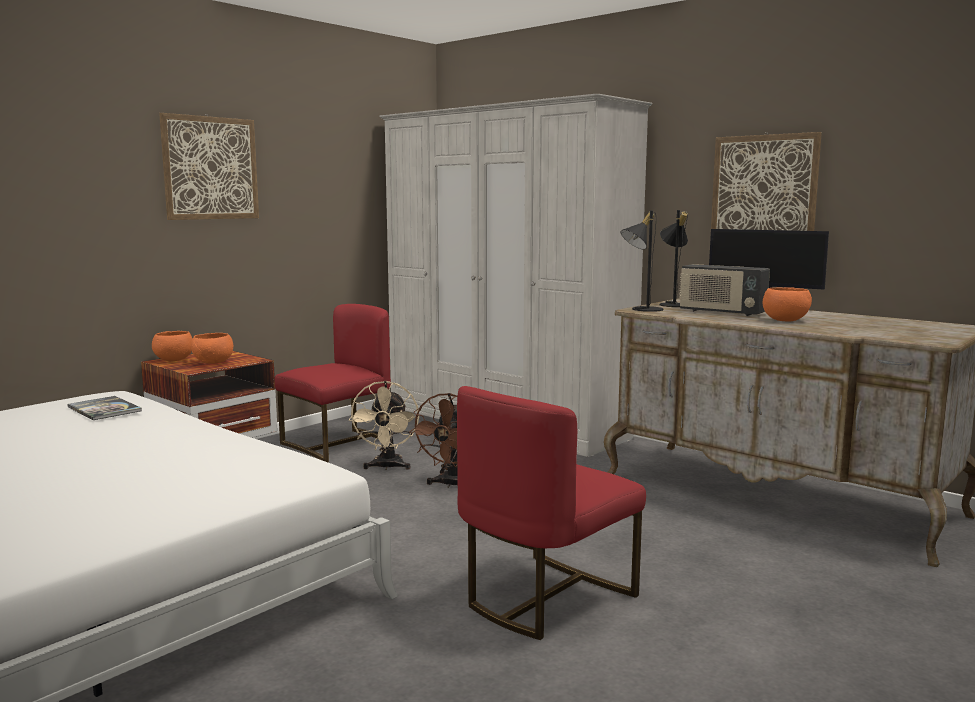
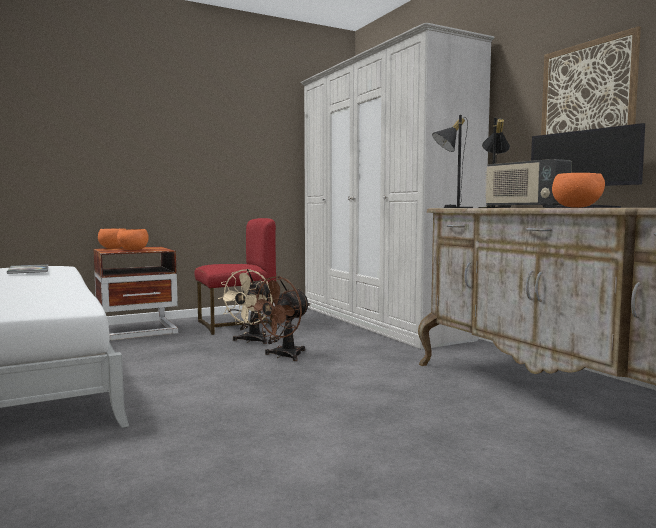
camera: 20 degrees right, 5 degrees down
(210, 167) = (157, 113): picture -> none
(545, 597) = (246, 447): red chair -> none

